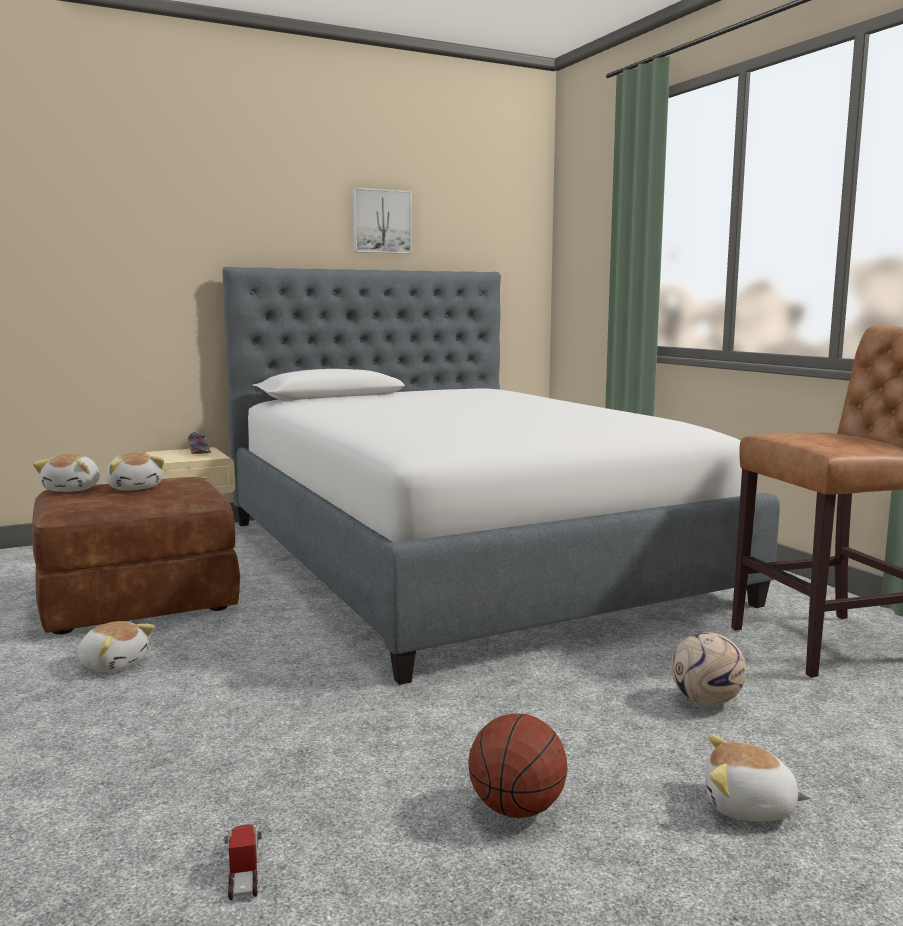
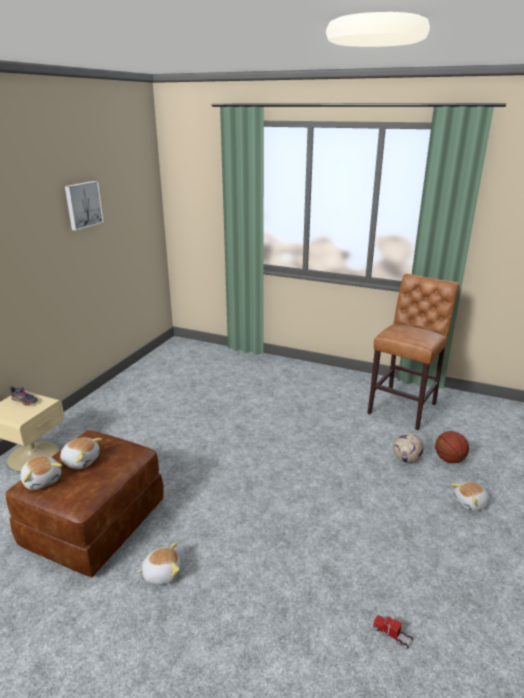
camera: 40 degrees left, 15 degrees up
(460, 558) = (212, 411): bed -> none
(516, 809) = (422, 546): basketball -> basketball (449, 459)

